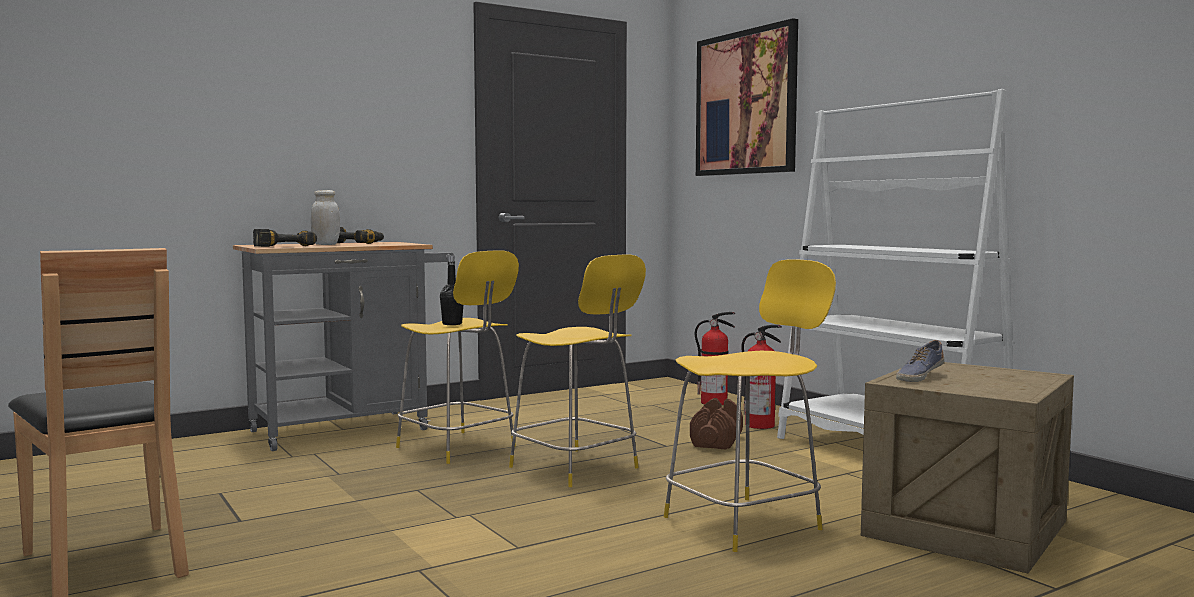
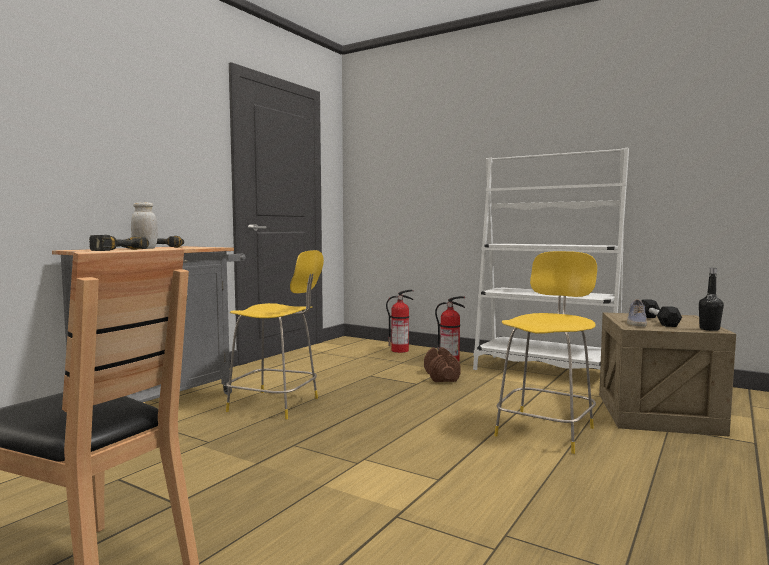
camera: 25 degrees left, 0 degrees up
(452, 324) = (268, 309): black bottle -> black bottle (709, 329)
(576, 468) = (385, 409): yellow stool -> none
(745, 103) = (409, 152): picture -> none
(968, 377) = (657, 321): none -> black dumbbell

